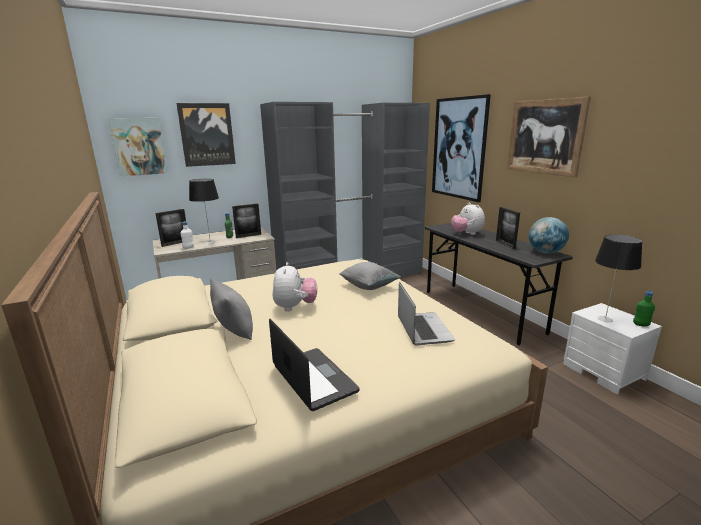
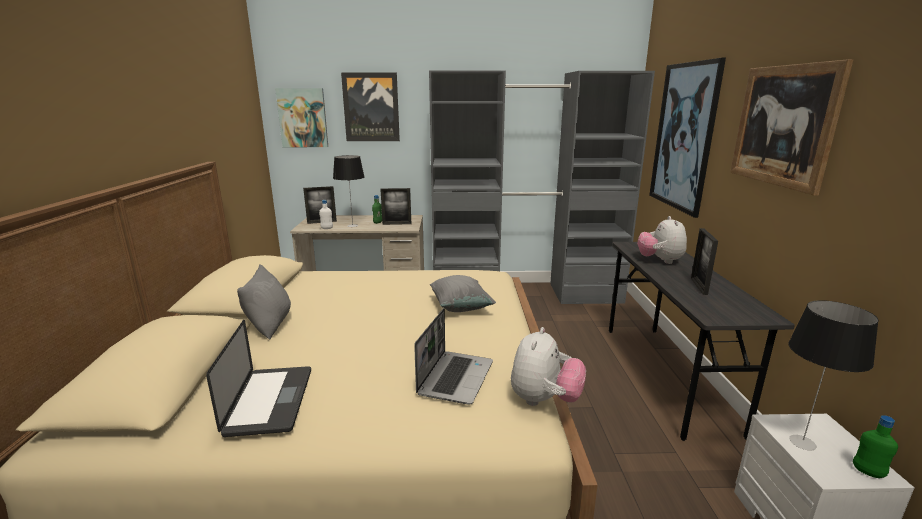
camera: 25 degrees right, 0 degrees up
(295, 307) = (353, 314): plush toy -> plush toy (544, 400)
(545, 252) = (752, 309): globe -> none

